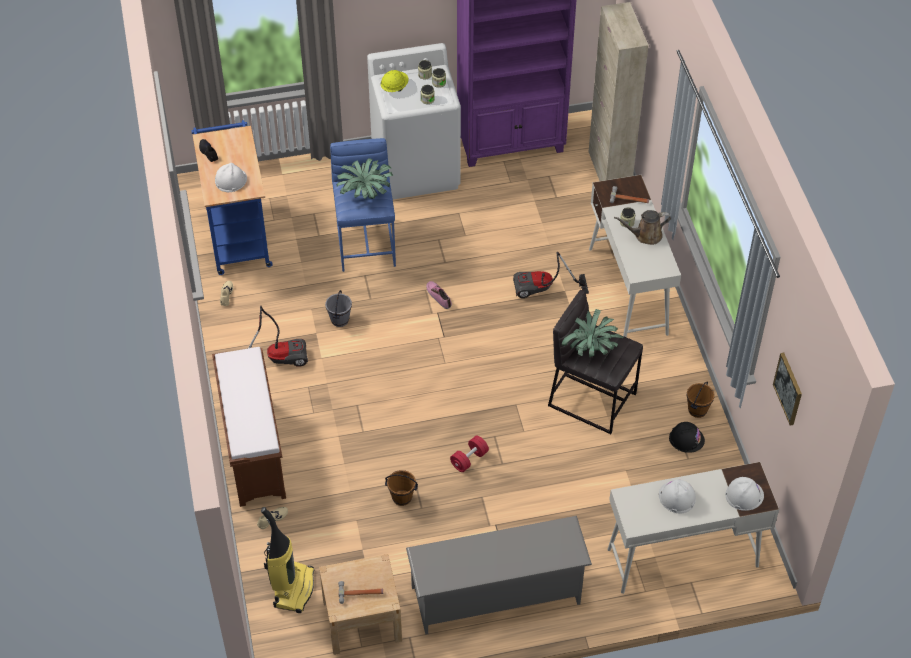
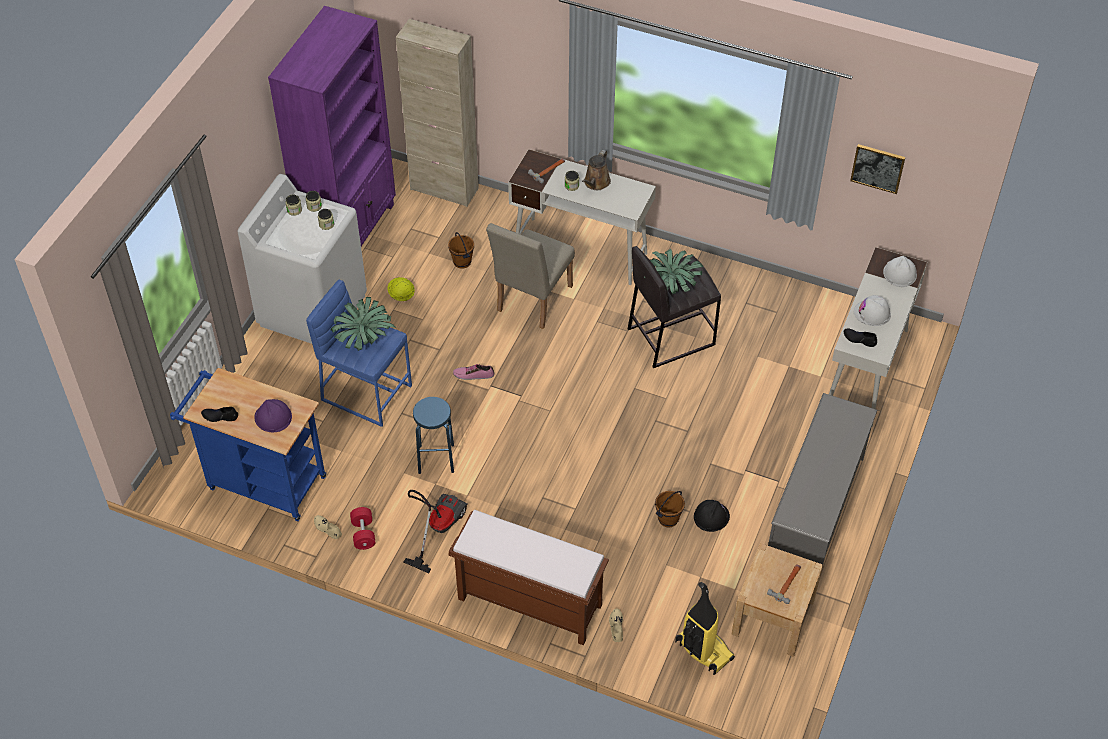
camera: 55 degrees left, 0 degrees up
(230, 180) = (273, 417): white hard hat -> purple hard hat
(339, 320) = (436, 459): grey bucket -> blue stool
(394, 87) = (288, 238): yellow hard hat -> yellow hard hat (401, 295)
(469, 459) = (665, 450): red dumbbell -> red dumbbell (363, 534)
(543, 290) = (531, 302): vacuum cleaner -> beige chair
(637, 502) = (859, 339): none -> black shoe
(686, 439) = (757, 302): black hard hat -> black hard hat (711, 516)
(697, 410) = (735, 279): brown bucket -> brown bucket (462, 262)

